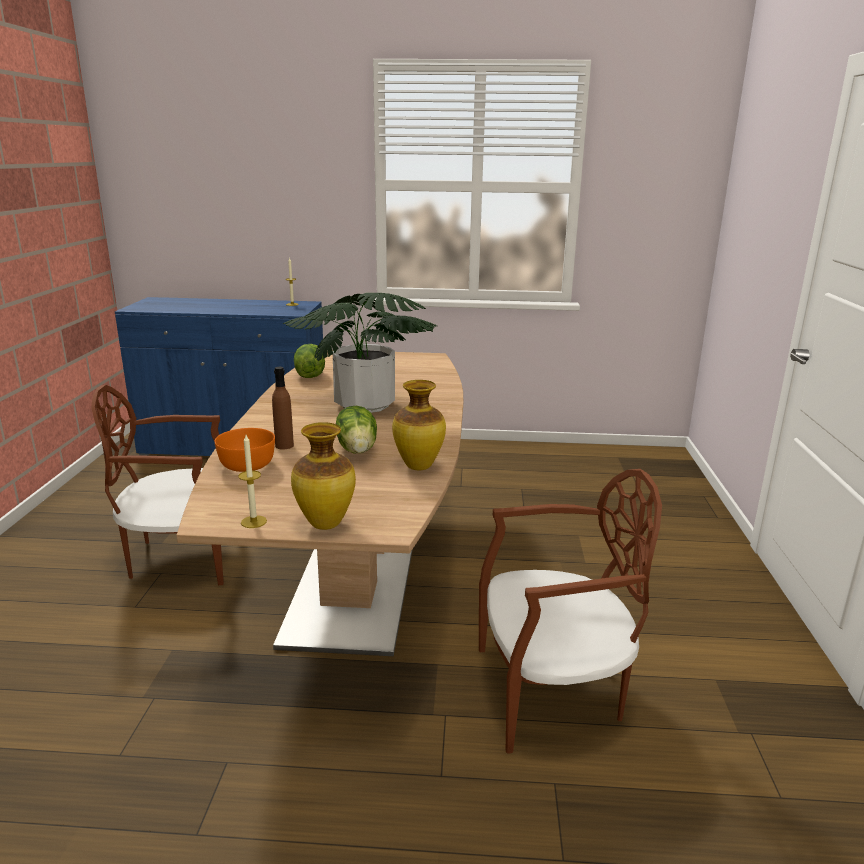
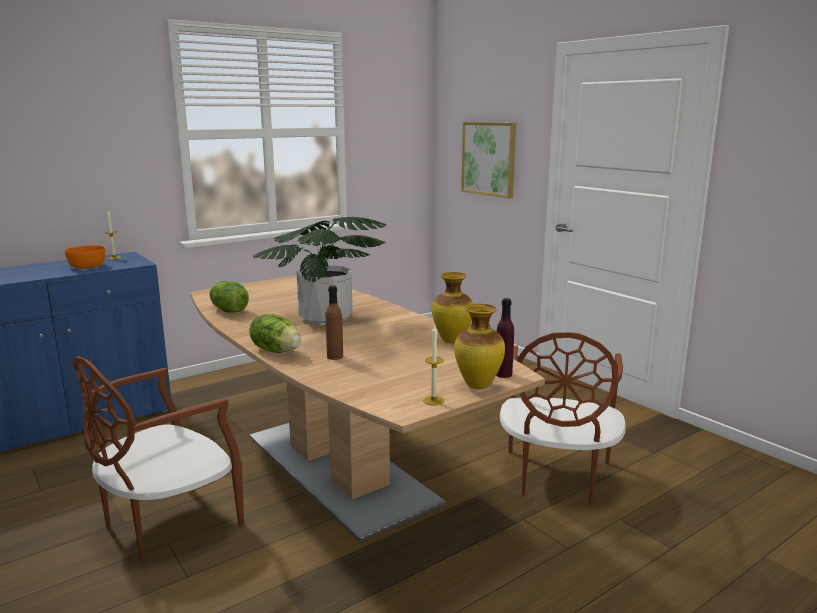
camera: 40 degrees left, 5 degrees down
(246, 464) = (339, 375): orange bowl -> orange bowl (86, 266)
(358, 449) = (391, 343): lettuce -> lettuce (276, 350)
(378, 522) = (503, 374): none -> purple bottle
(552, 692) = (556, 478): brown chair -> brown chair turned 150 degrees clockwise
(760, 237) = (489, 159): none -> picture

